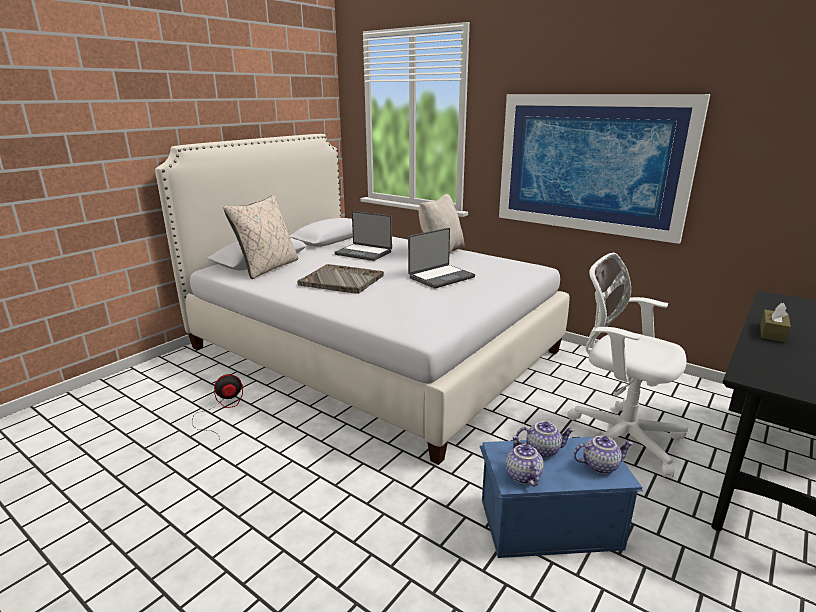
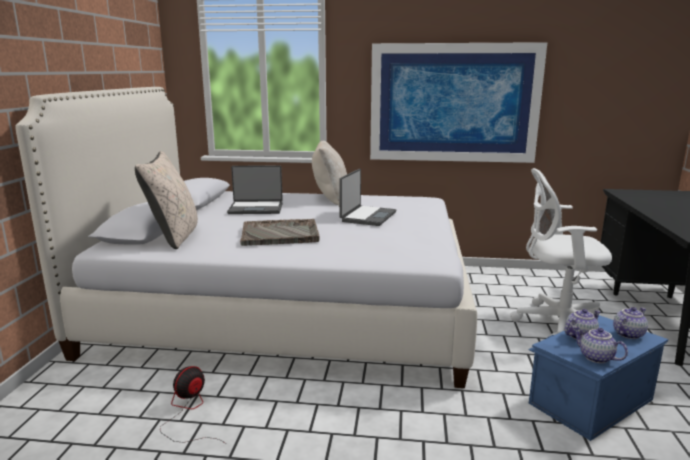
camera: 30 degrees left, 5 degrees down
(772, 333) = (659, 211): brown tissue box -> none

